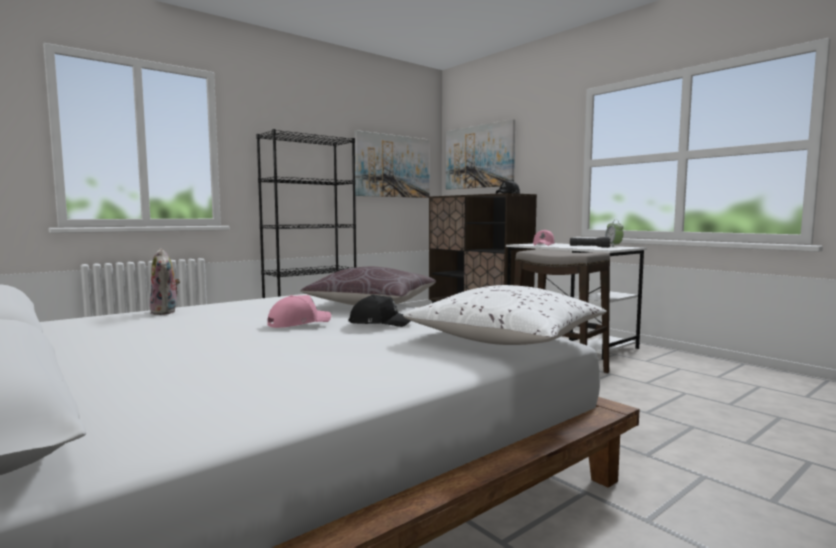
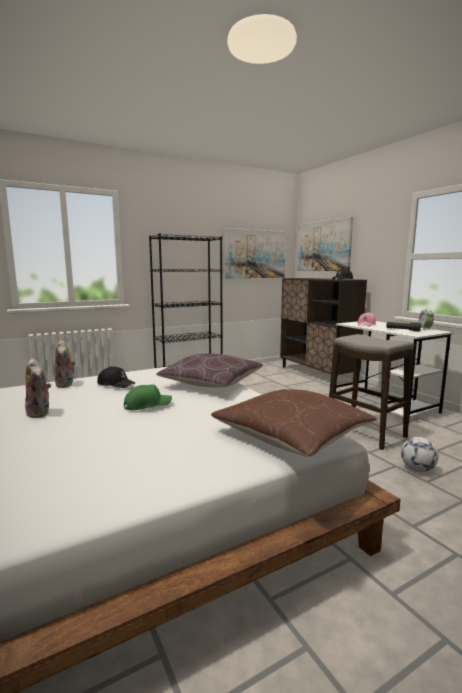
camera: 10 degrees right, 5 degrees up
(146, 337) = (40, 413): none -> plush toy
(298, 323) = (147, 404): pink cap -> green cap
(380, 323) = (206, 407): black cap -> black cap (116, 384)
(506, 340) = (292, 436): white pillow -> brown pillow
(631, 401) = (417, 469): none -> football

